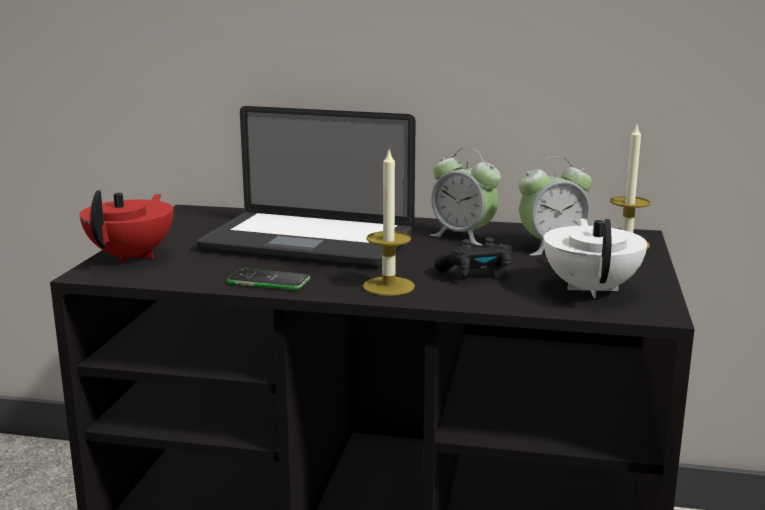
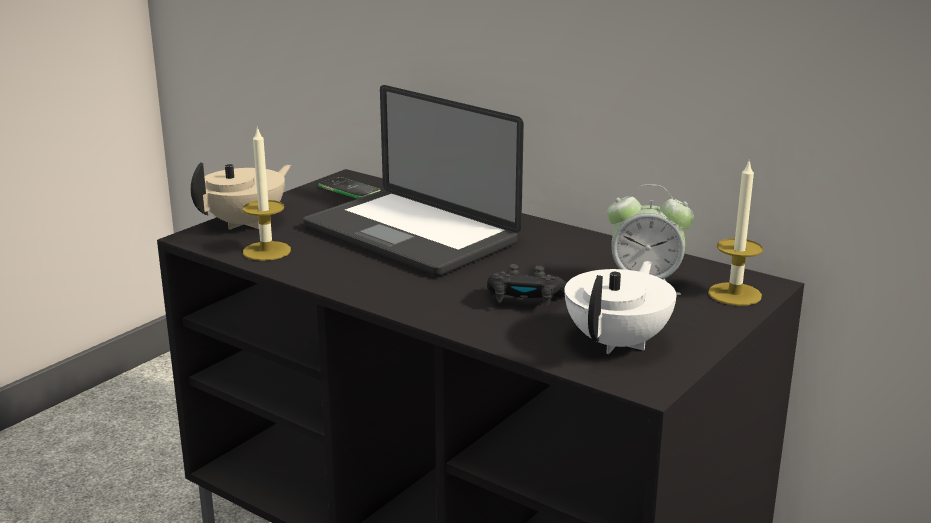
camera: 25 degrees right, 5 degrees up
(132, 255) = (246, 223): red teapot -> beige teapot
(268, 281) = (326, 272): phone -> phone (349, 189)
(388, 286) = (424, 299): candle -> candle (266, 251)
(463, 236) = (570, 253): alarm clock -> none

